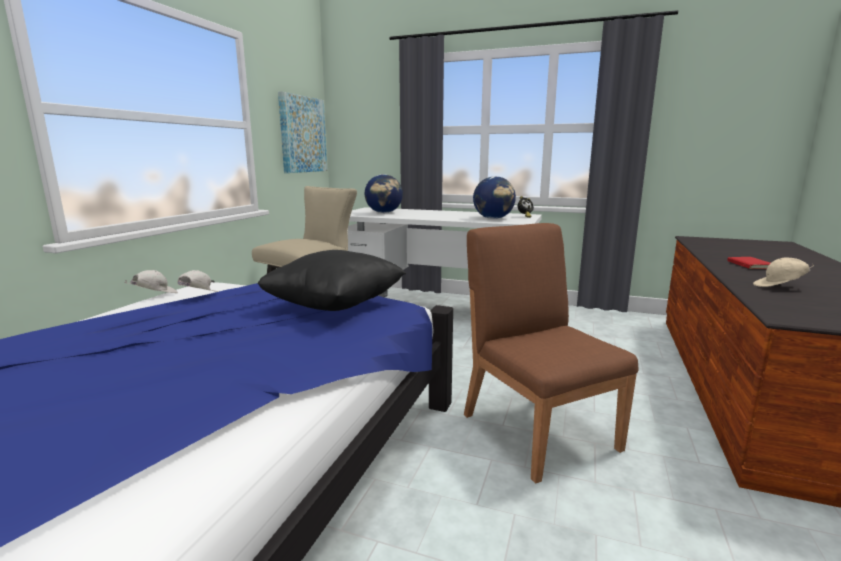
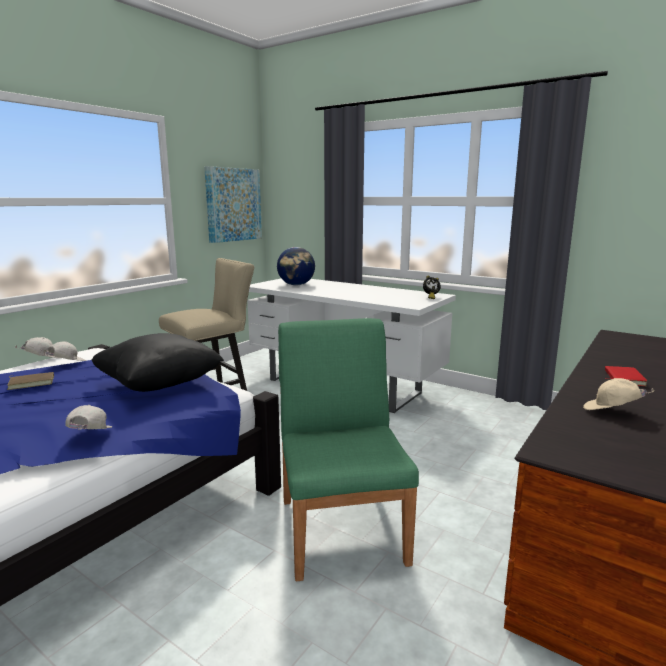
camera: 15 degrees right, 0 degrees up
(182, 315) = (32, 382): none -> brown book
(324, 358) = (89, 437): none -> white cap
(493, 218) = (392, 298): globe -> none
(538, 430) = (342, 528): brown chair -> green chair

